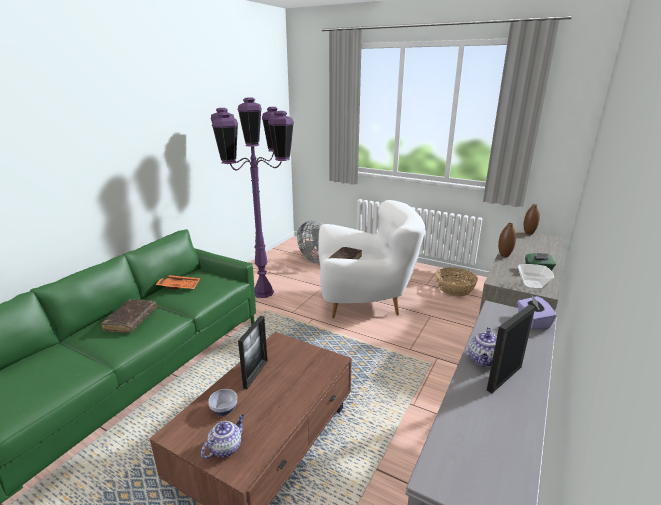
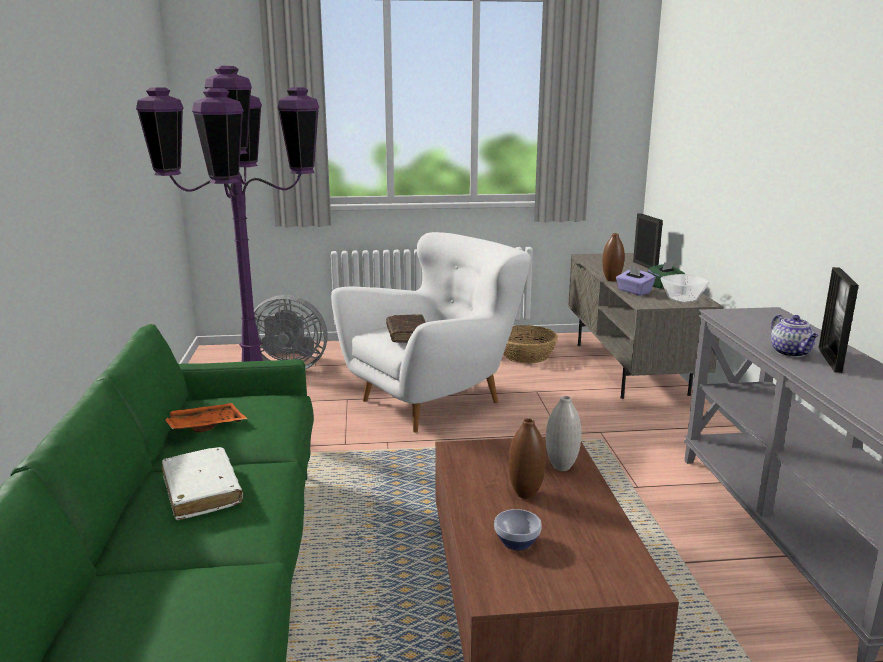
camera: 35 degrees left, 5 degrees down
(131, 320) = (202, 491): brown book -> white book
(226, 447) = (587, 574): teapot -> none
(256, 374) = (491, 492): picture frame -> picture frame (645, 266)
(311, 375) = (561, 467): none -> white vase
(528, 233) = (599, 255): brown vase -> brown vase (525, 494)
(532, 321) = (769, 315): purple tissue box -> purple tissue box (634, 292)

